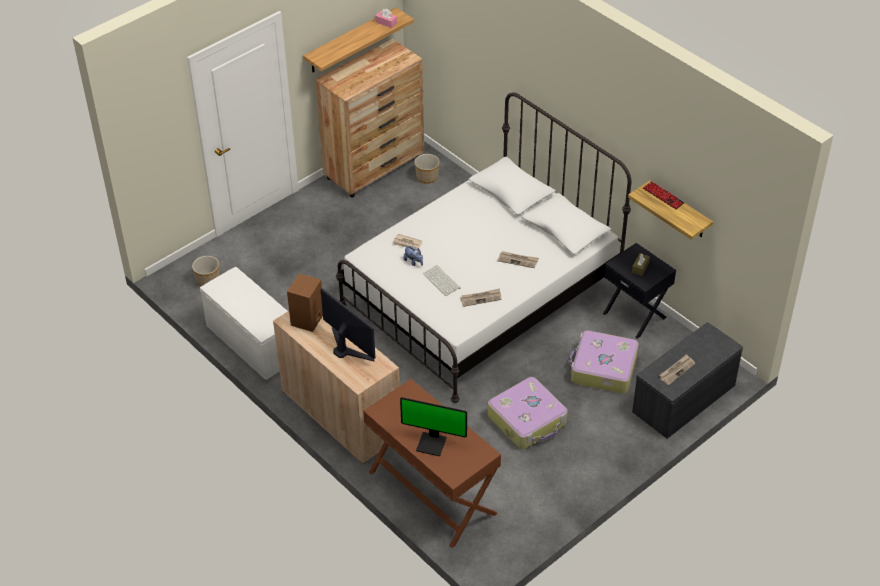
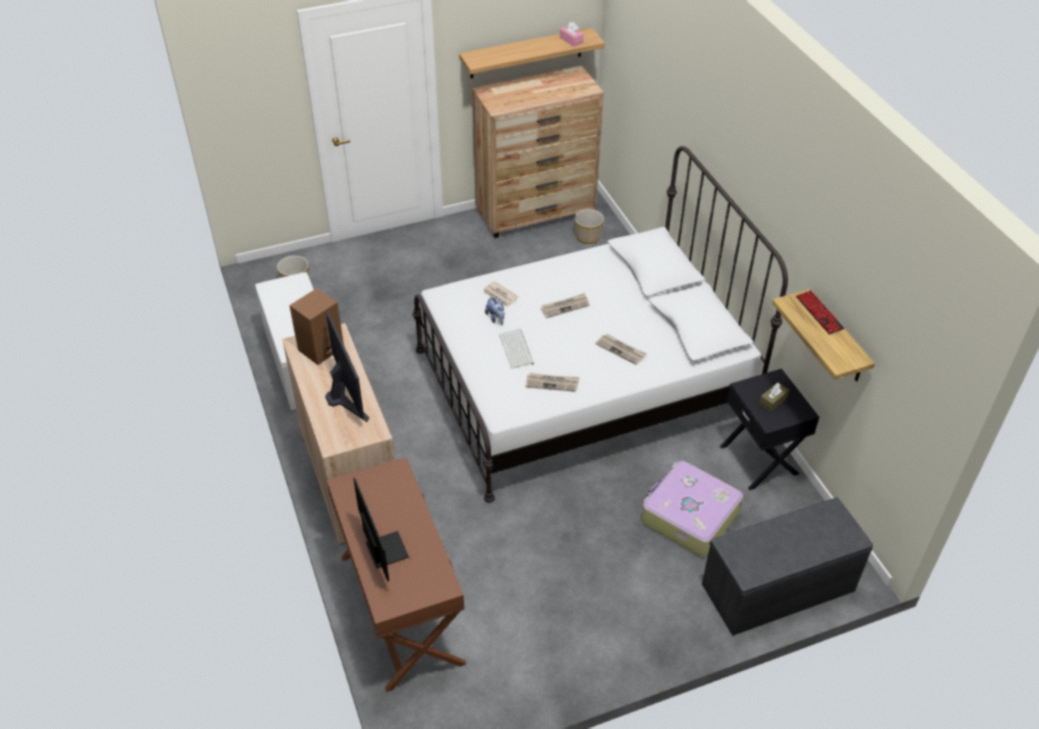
camera: 20 degrees right, 0 degrees up
(432, 443) = (384, 550): monitor -> monitor turned 150 degrees counterclockwise
(527, 420) = (564, 552): suitcase -> none
(677, 370) = (767, 550): newspaper -> newspaper (565, 306)

